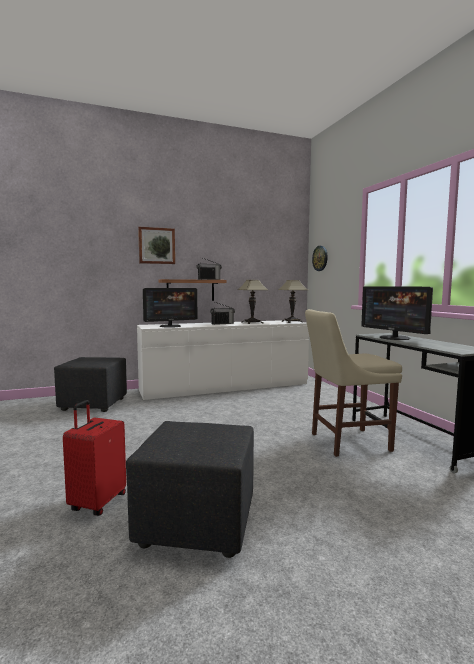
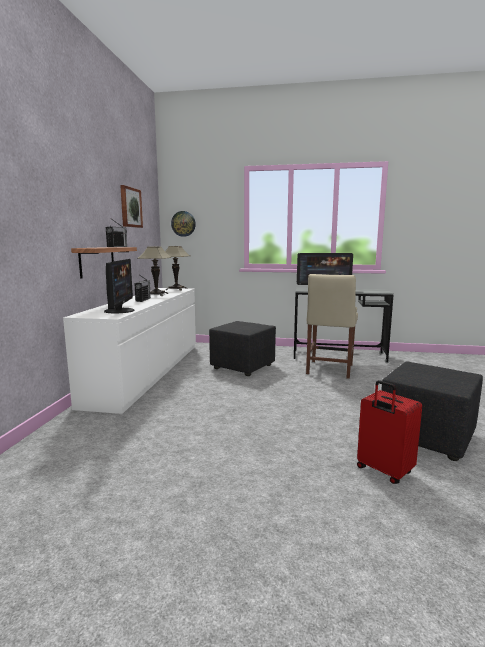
camera: 60 degrees left, 5 degrees up
(94, 404) = (85, 444): black ottoman -> black ottoman (242, 366)
(156, 246) = (65, 198): picture -> picture (130, 207)

